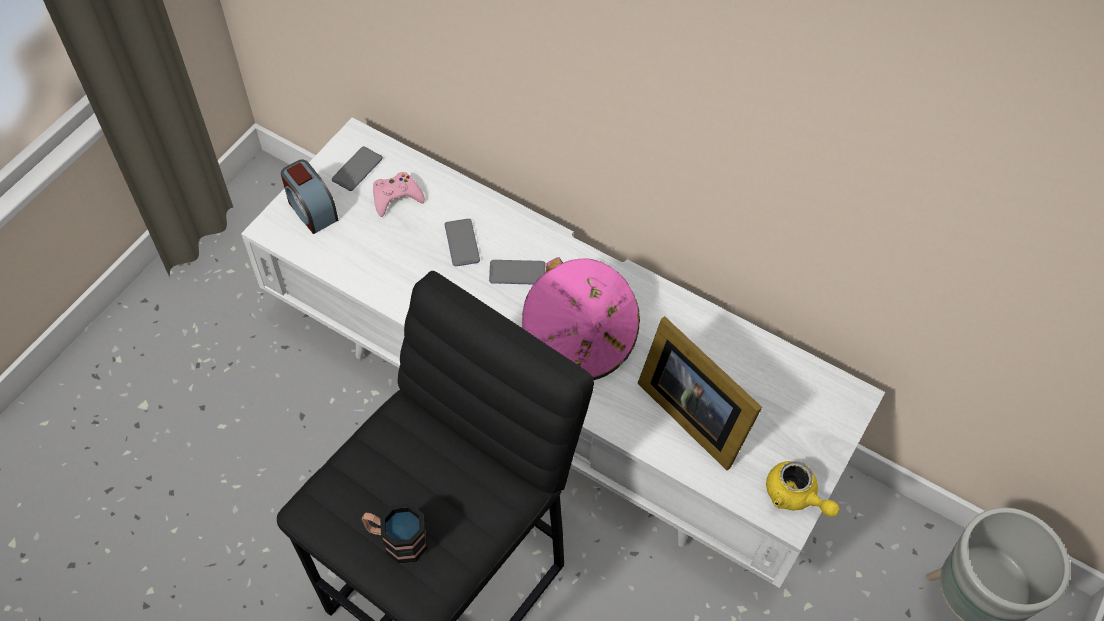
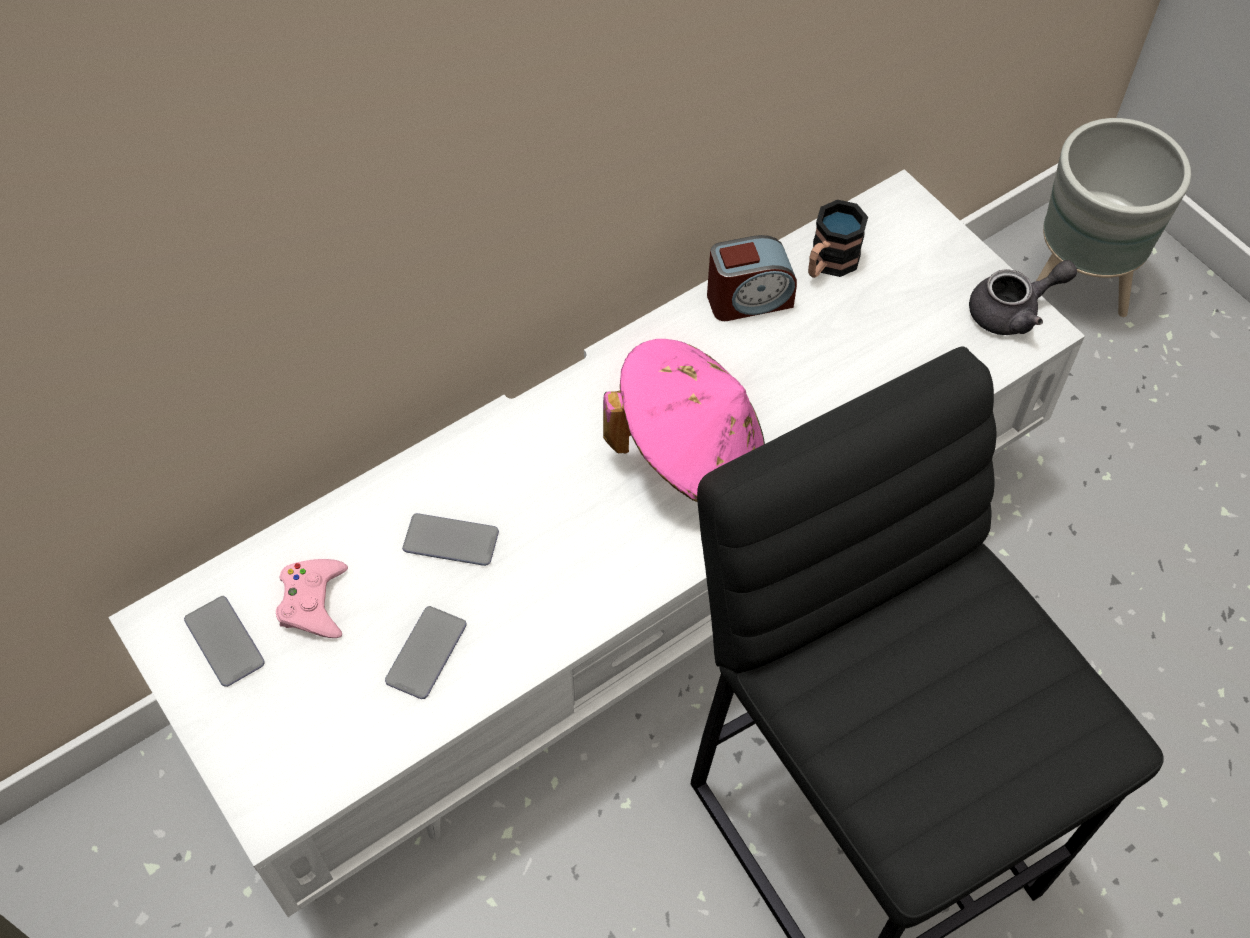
camera: 65 degrees left, 0 degrees up
(311, 210) = (268, 737): alarm clock -> alarm clock (749, 299)
(396, 539) = (1017, 745): mug -> mug (828, 264)
(517, 273) = (541, 488): phone -> phone (426, 653)
(691, 412) = (855, 369): picture frame -> none
(795, 496) = (1013, 311): yellow teapot -> grey teapot

